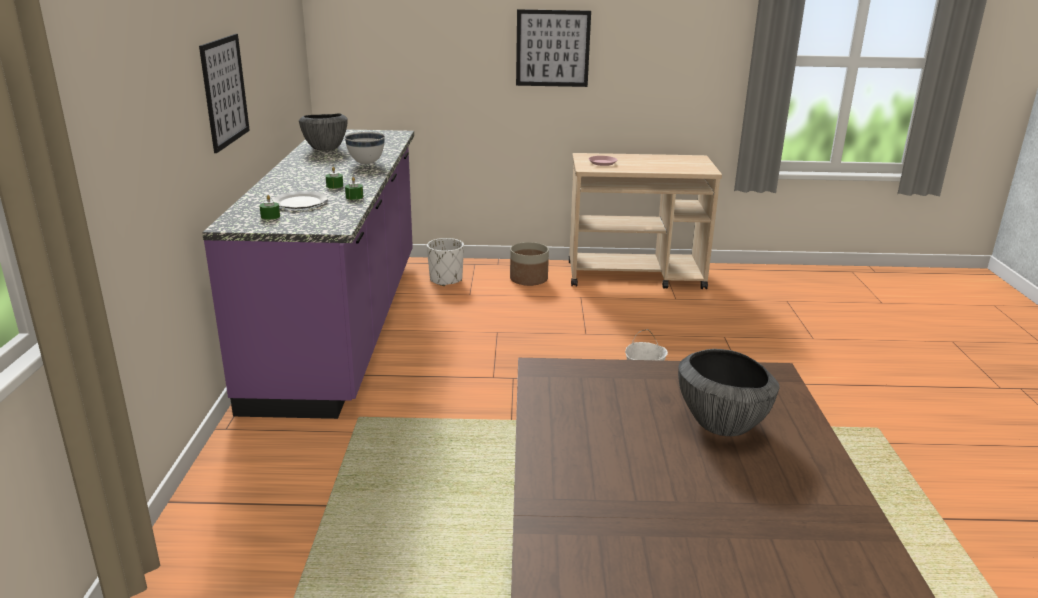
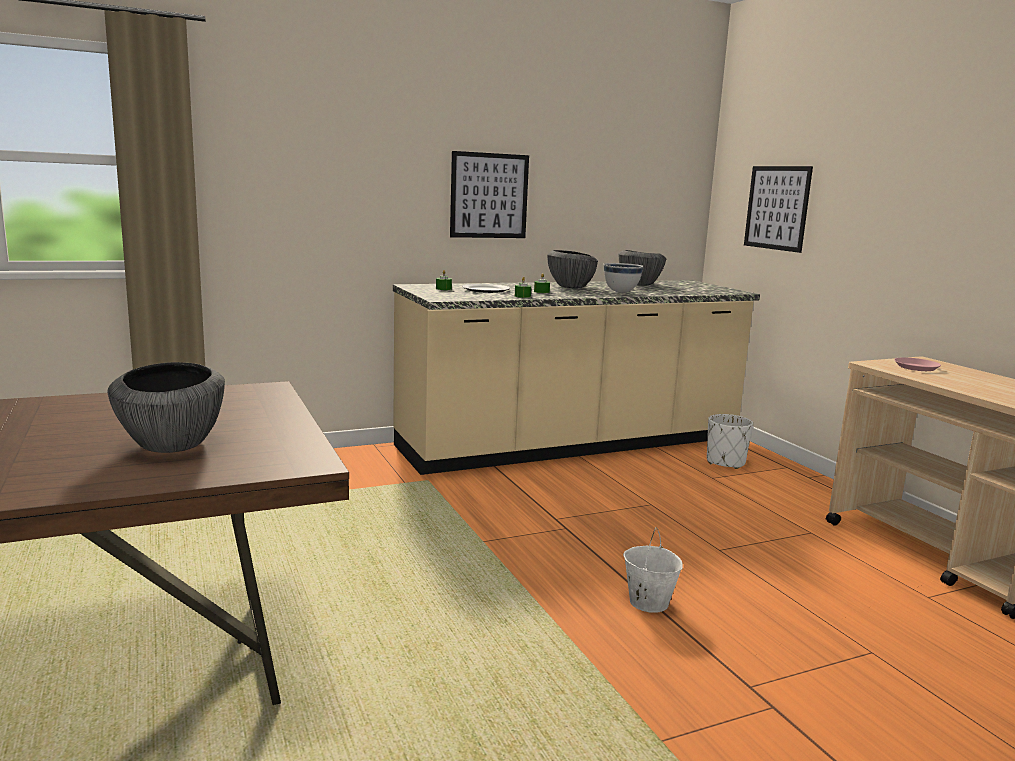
camera: 65 degrees right, 10 degrees down
(314, 171) = (571, 287): none -> bowl
(343, 325) = (571, 445): purple counter -> beige counter
(528, 279) = (802, 498): planter -> none
(552, 48) = (922, 211): picture -> picture (777, 208)

